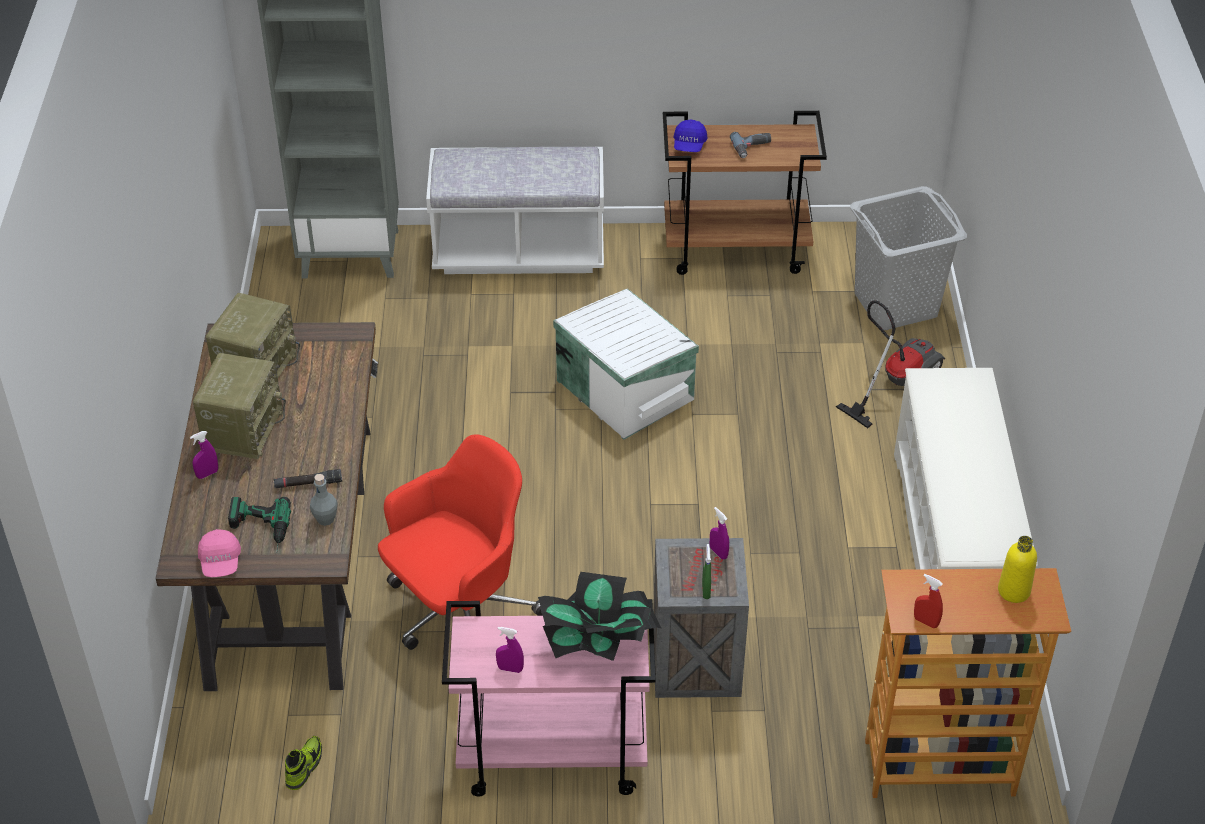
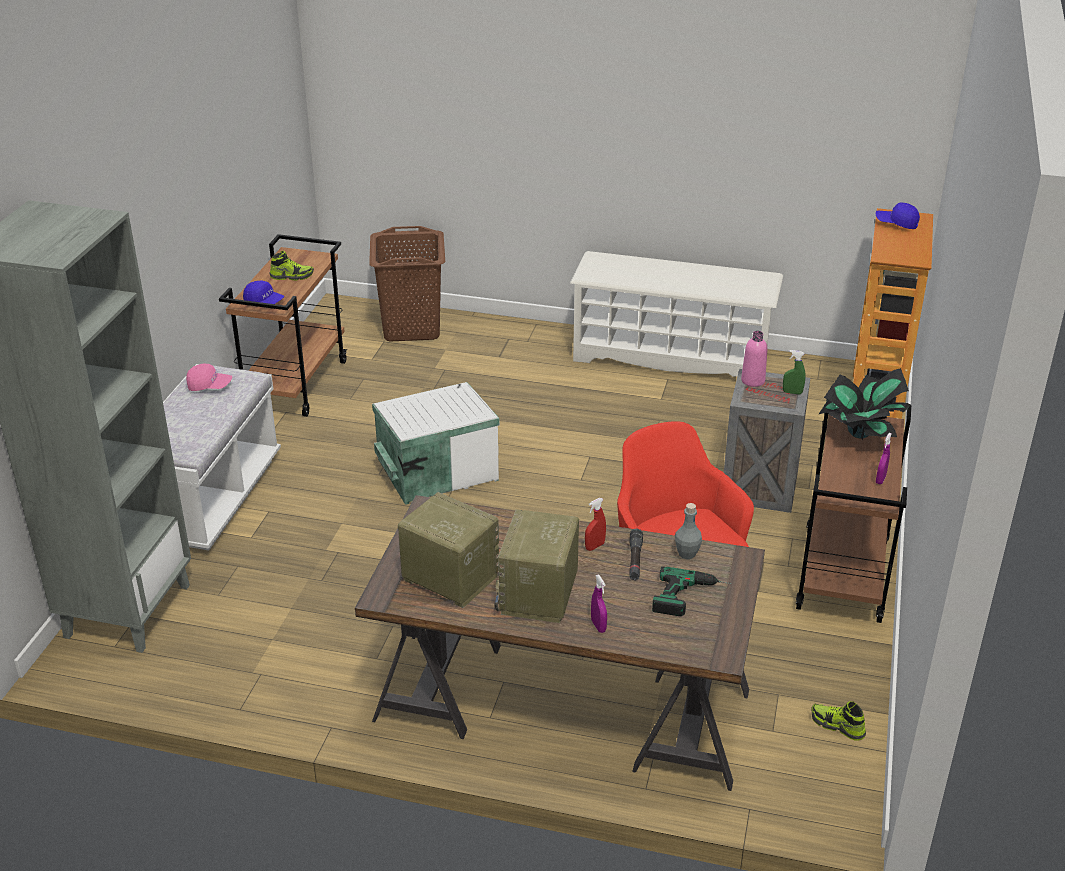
camera: 75 degrees left, 10 degrees down
(220, 562) = (729, 627): pink cap -> pink cap (209, 386)
(243, 429) = (539, 595): radio -> radio turned 105 degrees counterclockwise
(550, 756) = (844, 575): pink cart -> brown cart
(718, 552) = (753, 381): purple spray bottle -> pink bottle
(752, 148) = (292, 276): power drill -> shoe
(894, 380) = (495, 345): vacuum cleaner -> none
(896, 305) = (412, 327): grey laundry basket -> brown laundry basket
(925, 622) = (922, 255): red spray bottle -> red spray bottle (594, 546)
(1014, 591) = (896, 223): yellow bottle -> blue cap

